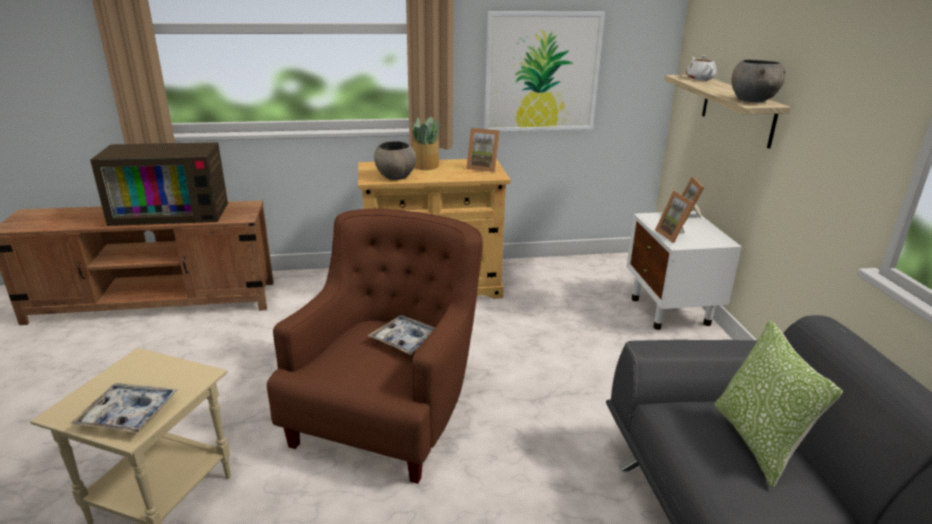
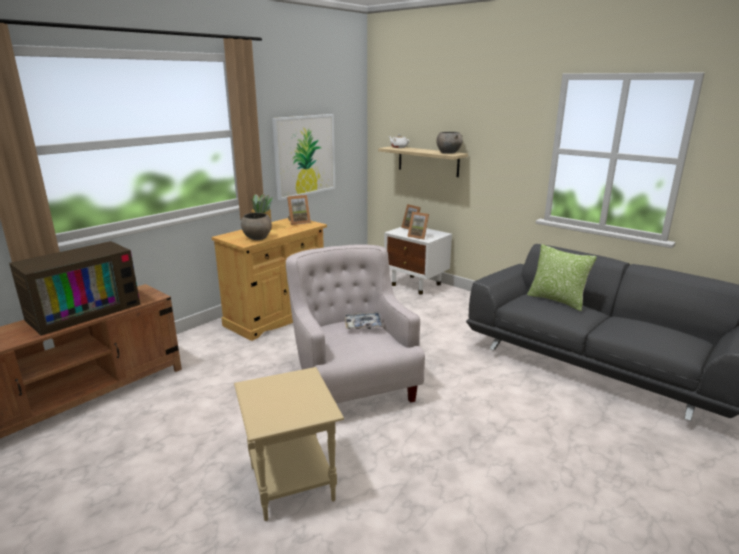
camera: 40 degrees left, 5 degrees down
(128, 414) = (306, 406): tray -> none
(388, 413) = (352, 382): brown armchair -> white armchair

